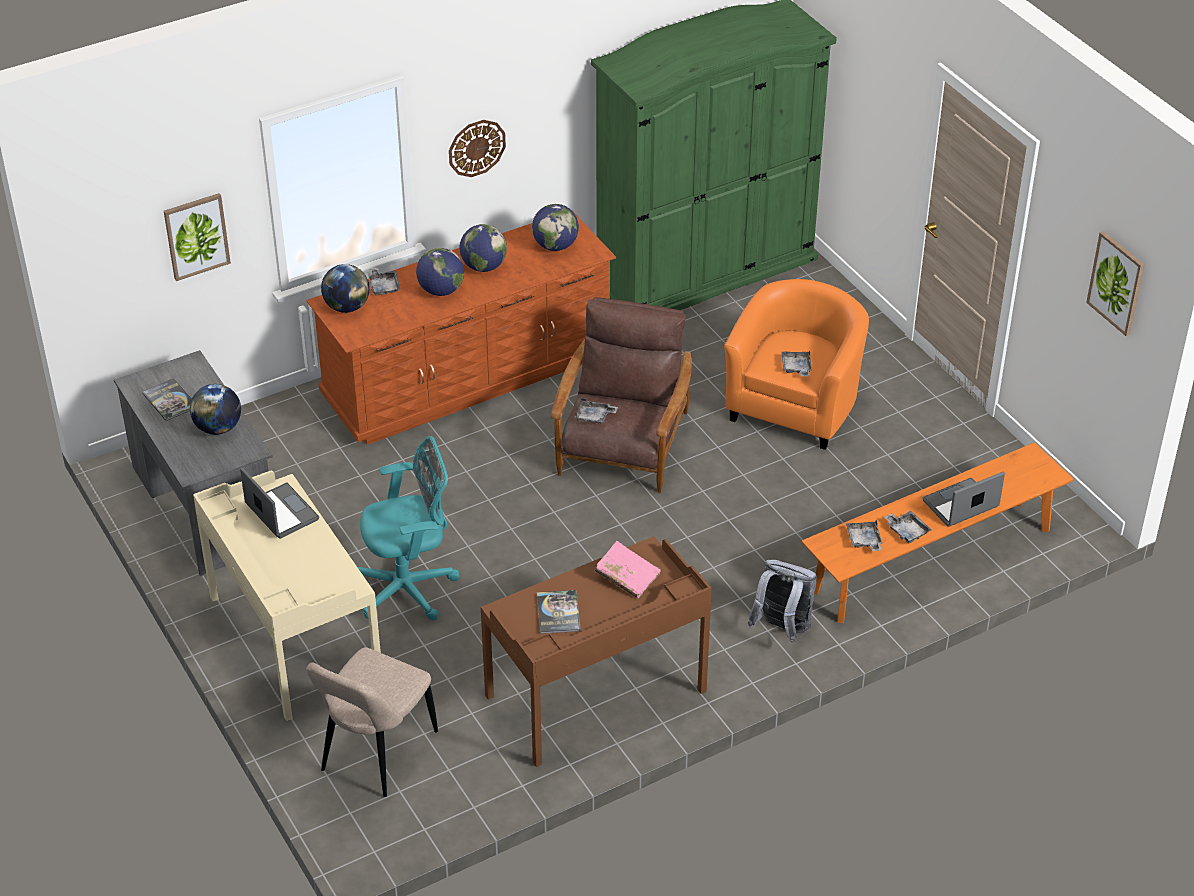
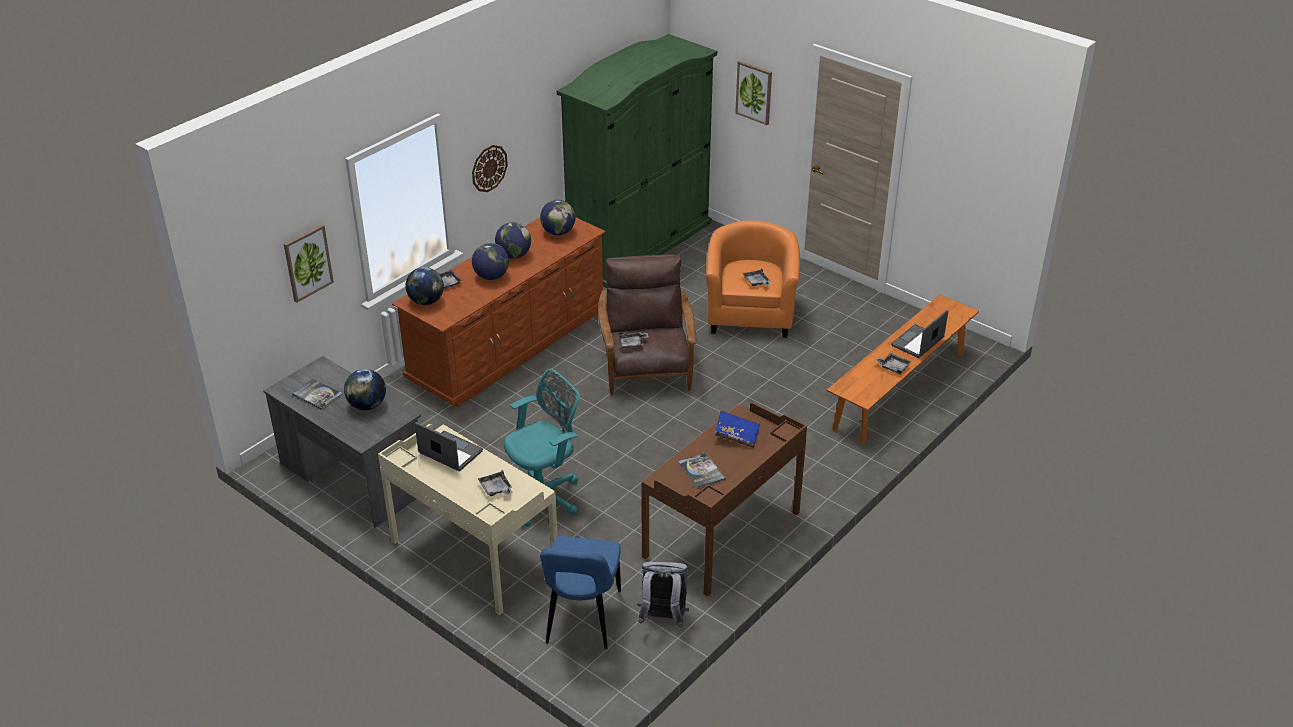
camera: 20 degrees left, 5 degrees down
(375, 754) = (582, 620): beige chair -> blue chair
(627, 577) = (736, 435): pink book -> blue book
(782, 629) = (826, 458): grey backpack -> grey backpack (663, 618)
(864, 540) = (869, 379): grey tray -> grey tray (496, 489)
(1117, 283) = (993, 160): picture -> picture (754, 92)

